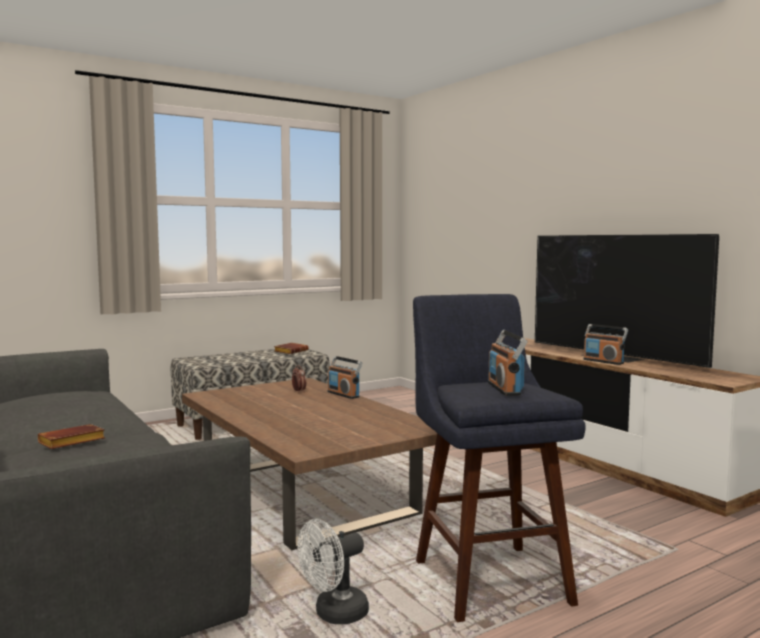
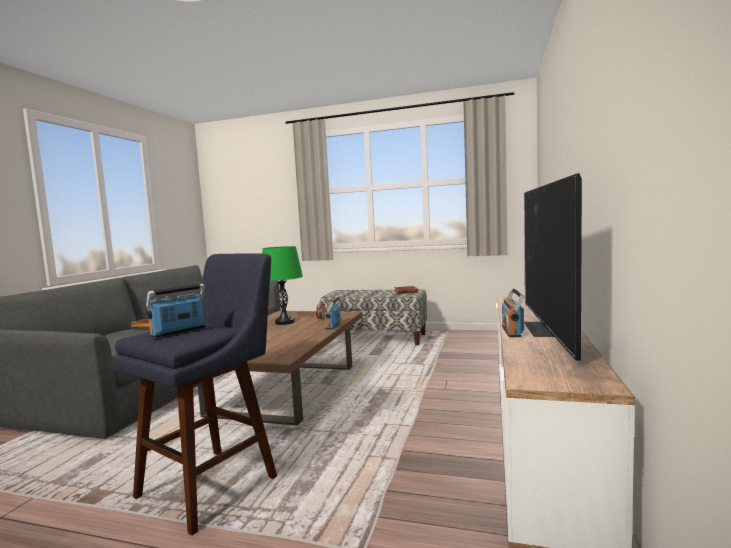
camera: 50 degrees right, 0 degrees up
(264, 402) = (284, 322): none -> green table lamp
(334, 614) = (126, 458): white fan -> none

